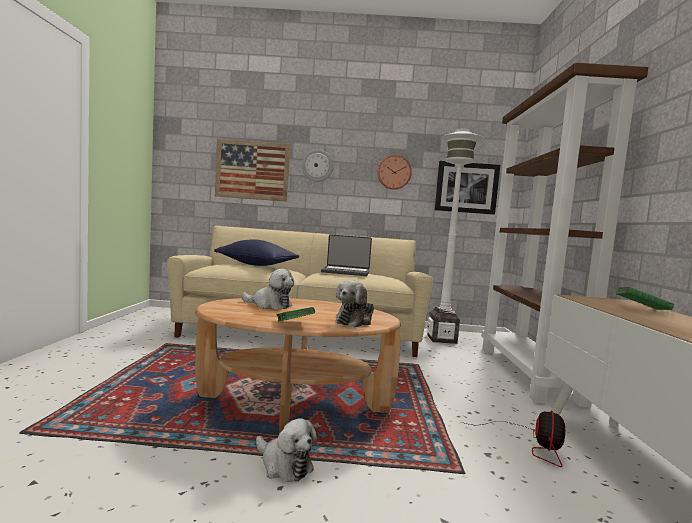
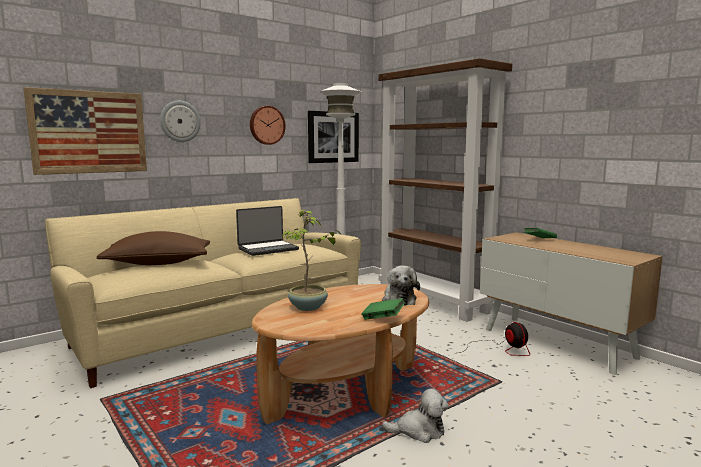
camera: 40 degrees left, 5 degrees up
(256, 264) = (158, 263): blue pillow -> brown pillow
(269, 305) = (308, 307): plush toy -> potted plant

